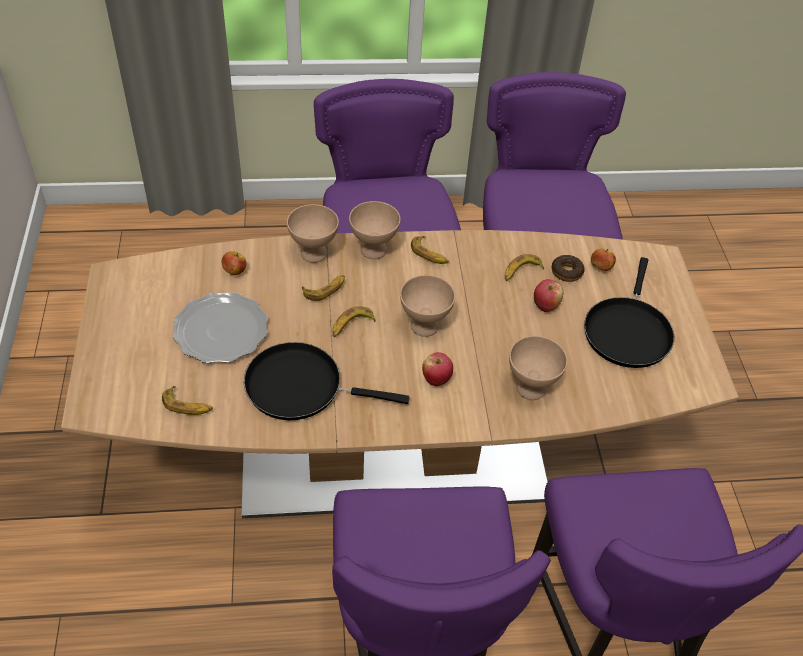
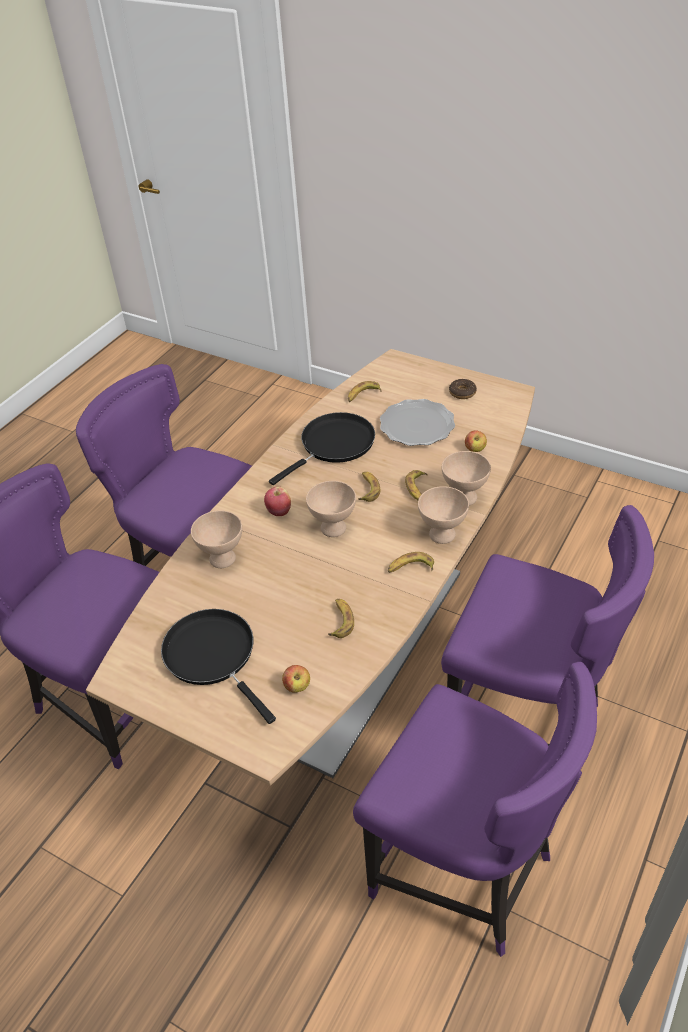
camera: 130 degrees right, 5 degrees down
(545, 306) = (289, 615): apple -> none
(566, 272) = (313, 655): donut -> donut (462, 392)

